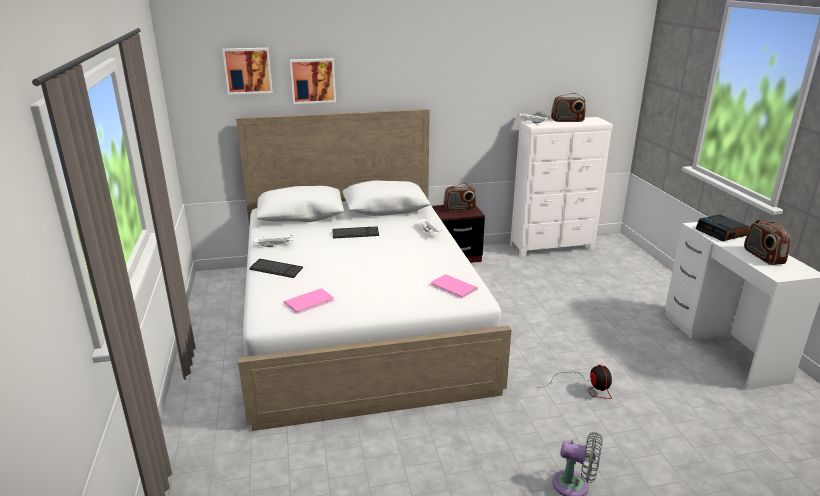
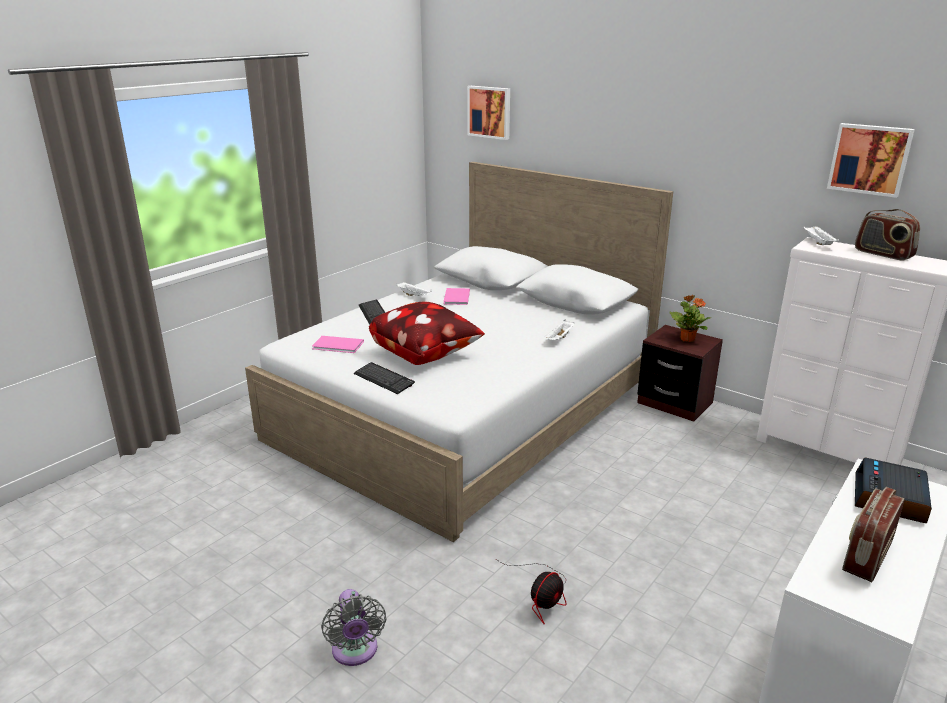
camera: 50 degrees right, 0 degrees up
(313, 80) = (548, 132): picture -> picture (870, 159)
(355, 233) = (493, 312): keyboard -> keyboard (384, 379)
(381, 277) = (425, 354): none -> pillow
(453, 288) = (457, 391): pink book -> pink book (455, 297)
(459, 209) = (687, 339): radio -> potted plant

